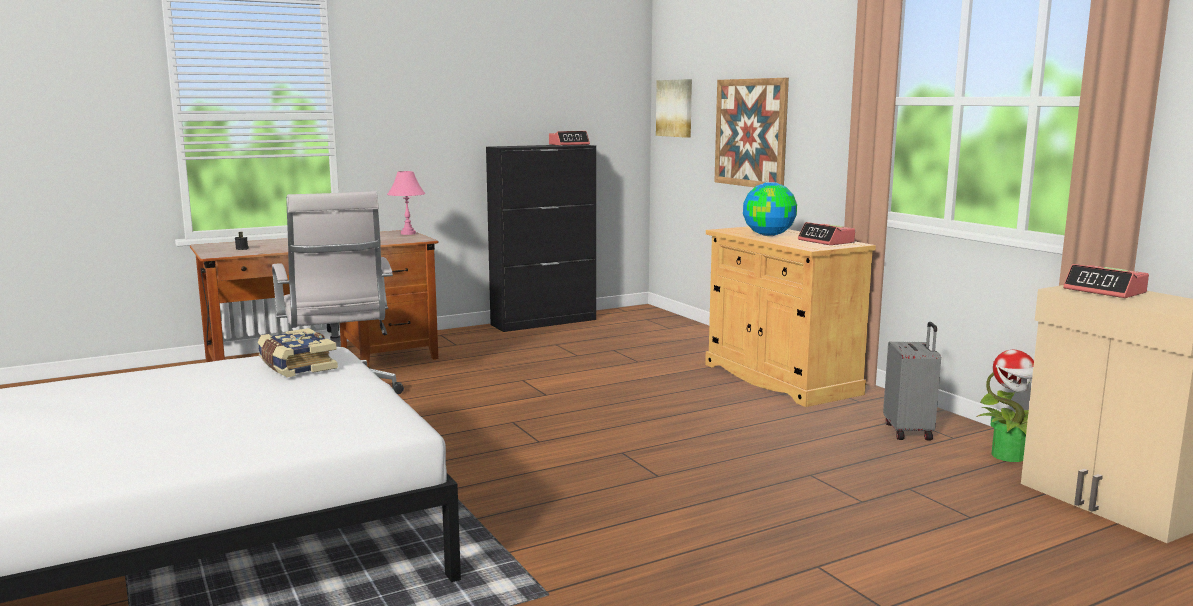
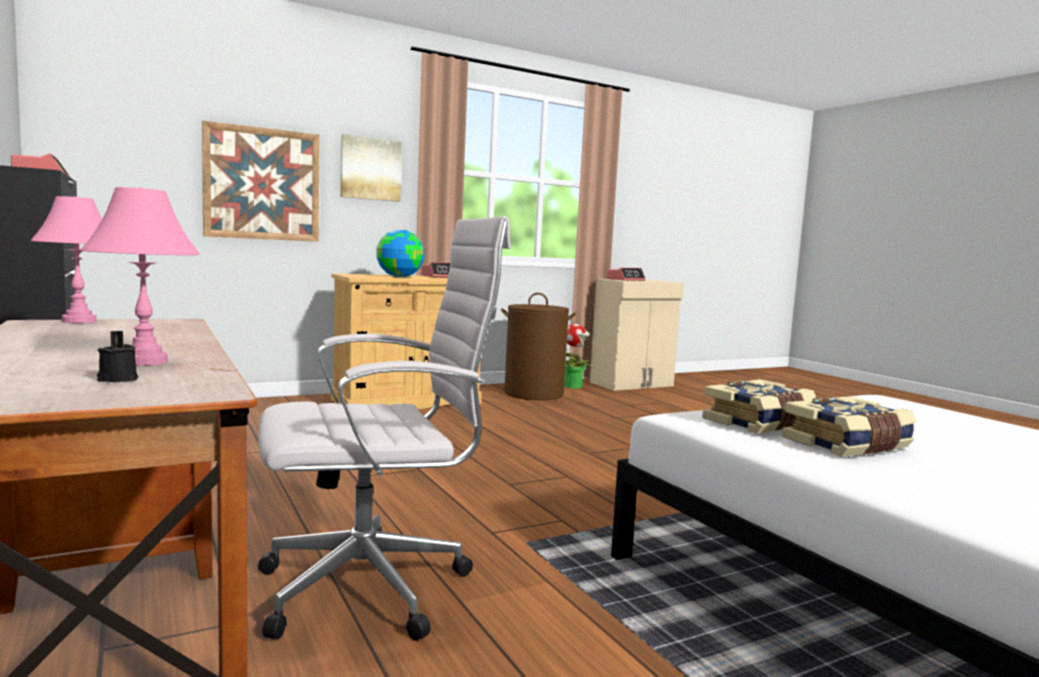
camera: 90 degrees left, 5 degrees down
(227, 381) = (848, 445): none -> book
(280, 247) = (144, 362): none -> pink table lamp
(675, 108) = (97, 143): picture -> picture (370, 168)
(909, 431) = (534, 393): grey suitcase -> brown laundry basket

